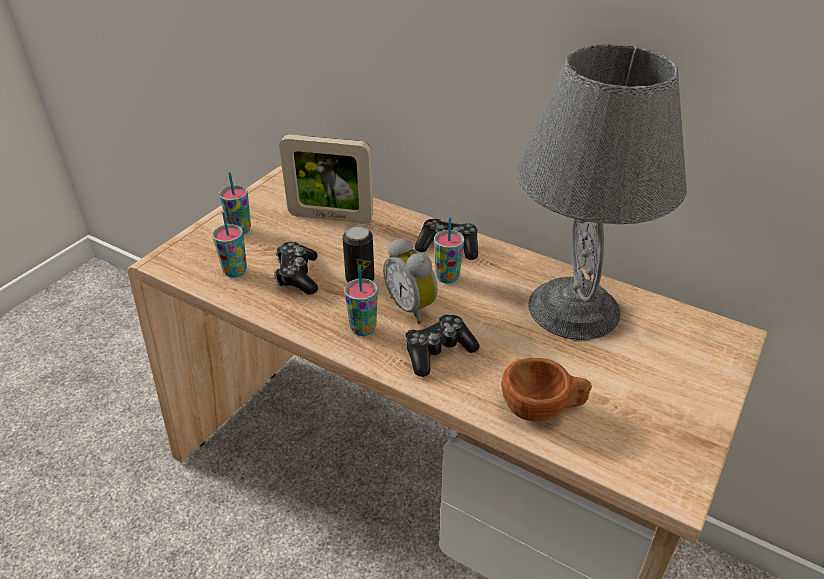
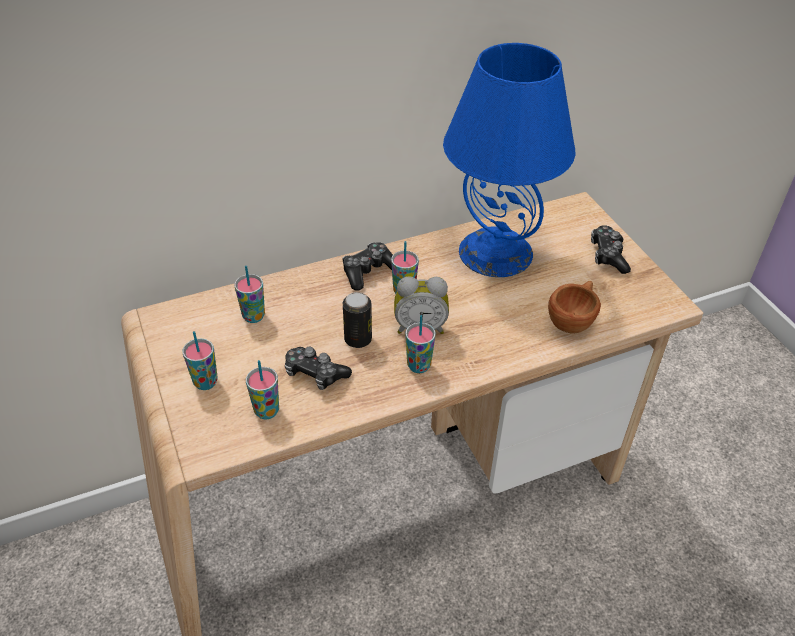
camera: 55 degrees left, 5 degrees up
(330, 217) = (253, 316): picture frame -> cup
(438, 352) = (479, 339): game controller -> game controller (608, 256)
(572, 308) = (494, 252): grey table lamp -> blue table lamp

